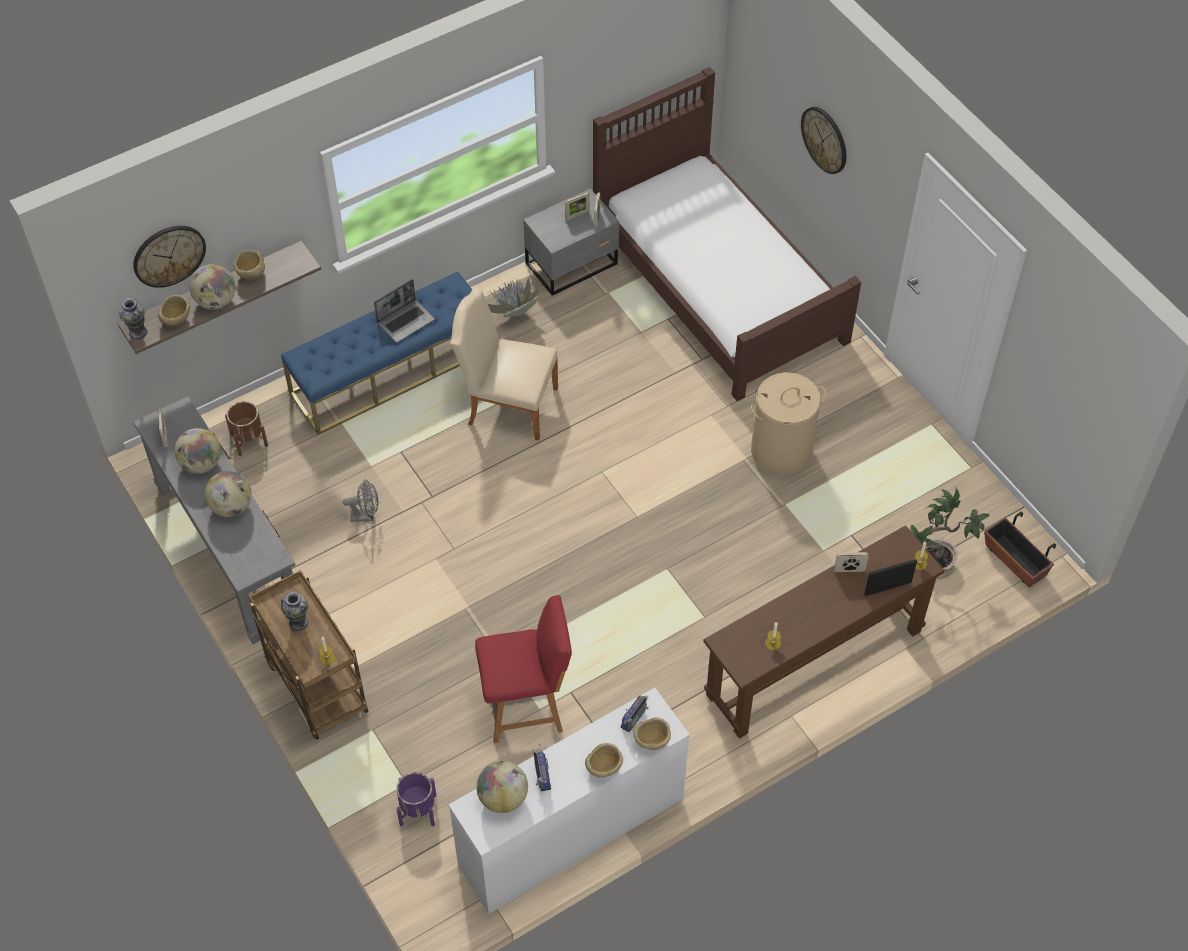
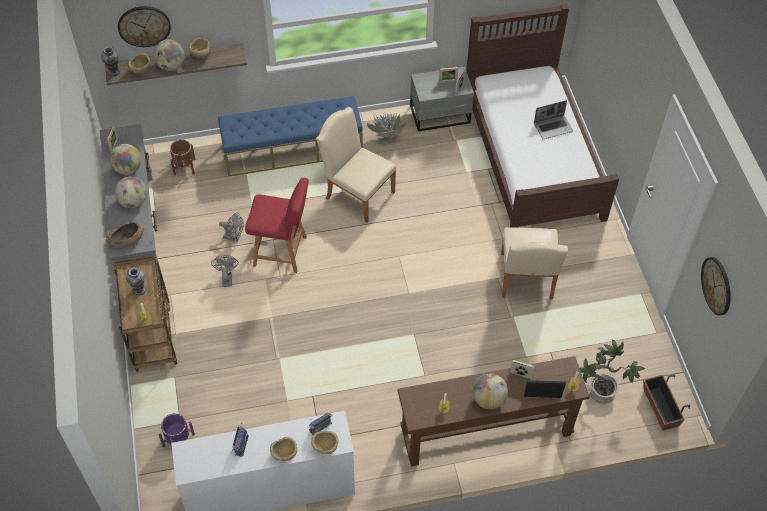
camera: 20 degrees right, 0 degrees up
(248, 562) = (126, 240): none -> brown bowl
(381, 574) = (227, 278): none -> grey fan
(406, 321) = (305, 118): laptop -> laptop (553, 127)
(503, 797) = (208, 451): globe -> globe (488, 399)
(526, 706) = (279, 395): red chair -> red chair (282, 251)
(781, 451) = (526, 280): beige laundry basket -> beige chair
(825, 139) = (621, 71): wall clock -> wall clock (717, 285)

